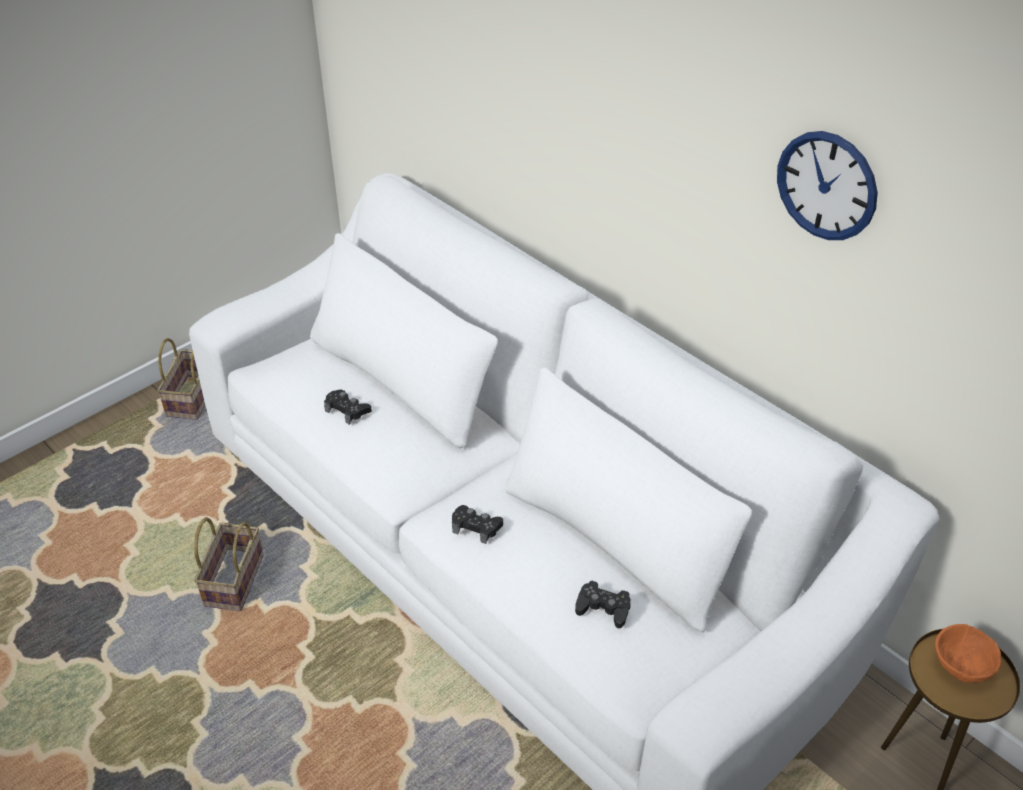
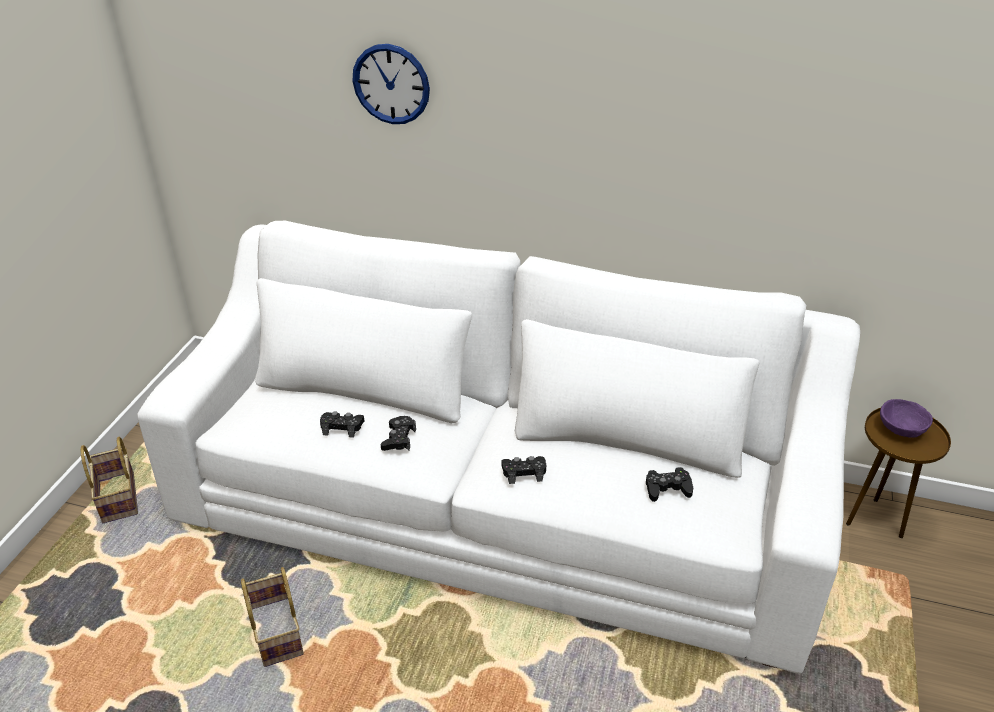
camera: 30 degrees left, 5 degrees down
(389, 442) = (399, 438): none -> black game controller
(826, 186) = (726, 96): wall clock -> wall clock (391, 84)
(961, 665) = (901, 429): orange bowl -> purple bowl

